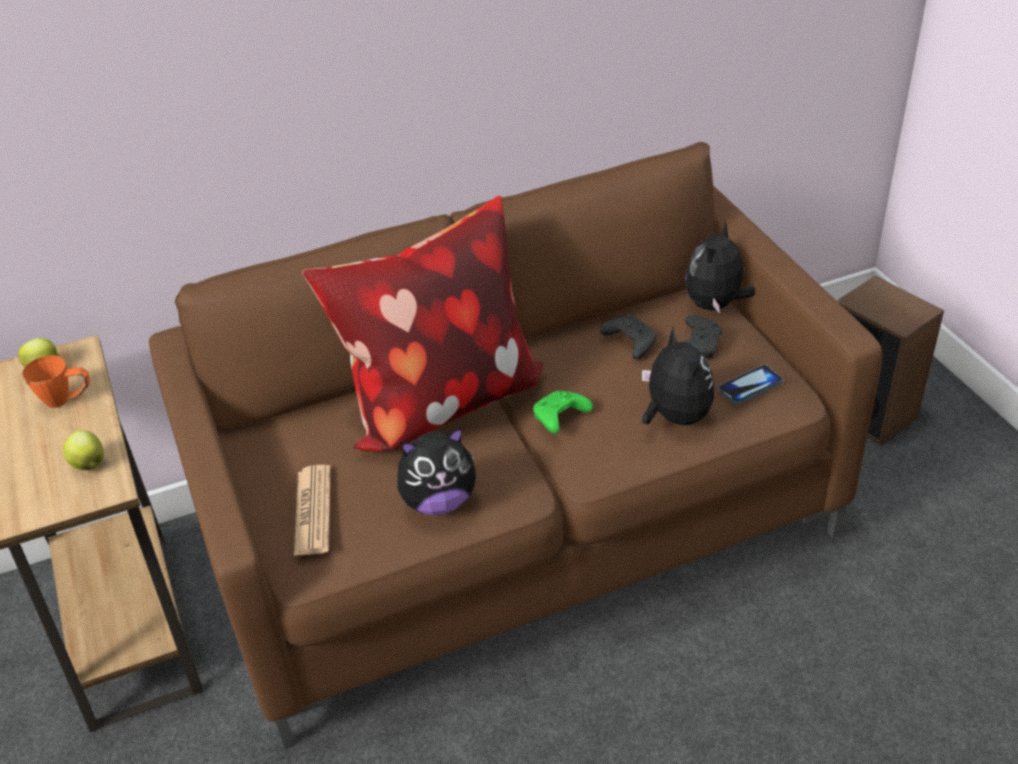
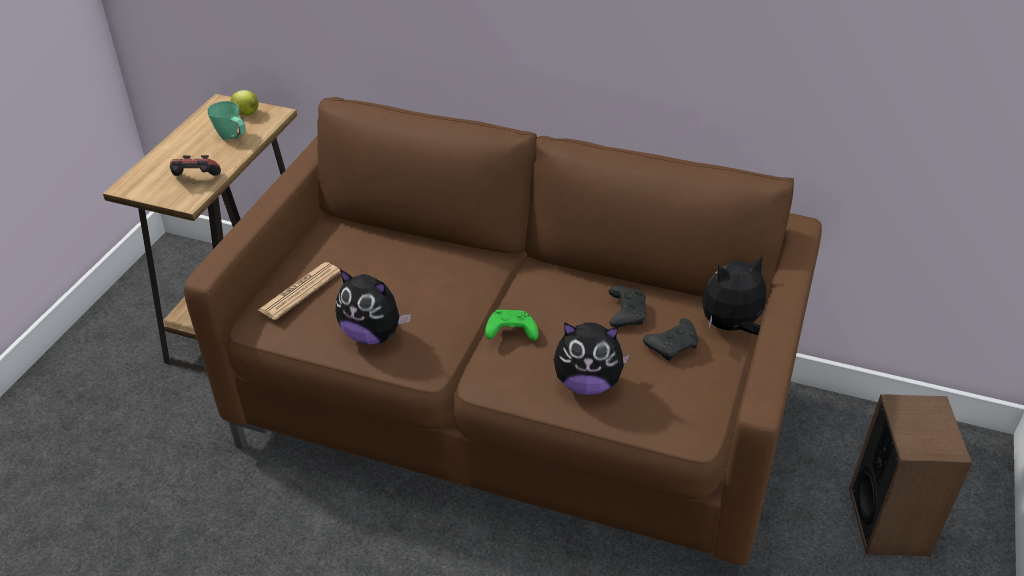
camera: 40 degrees right, 0 degrees up
(67, 400) = (233, 138): orange mug -> green mug
(88, 464) = (196, 180): apple -> game controller
(438, 401) = (454, 273): pillow -> none
(674, 417) = (587, 383): plush toy -> plush toy turned 75 degrees clockwise
(750, 386) = (671, 399): phone -> none

